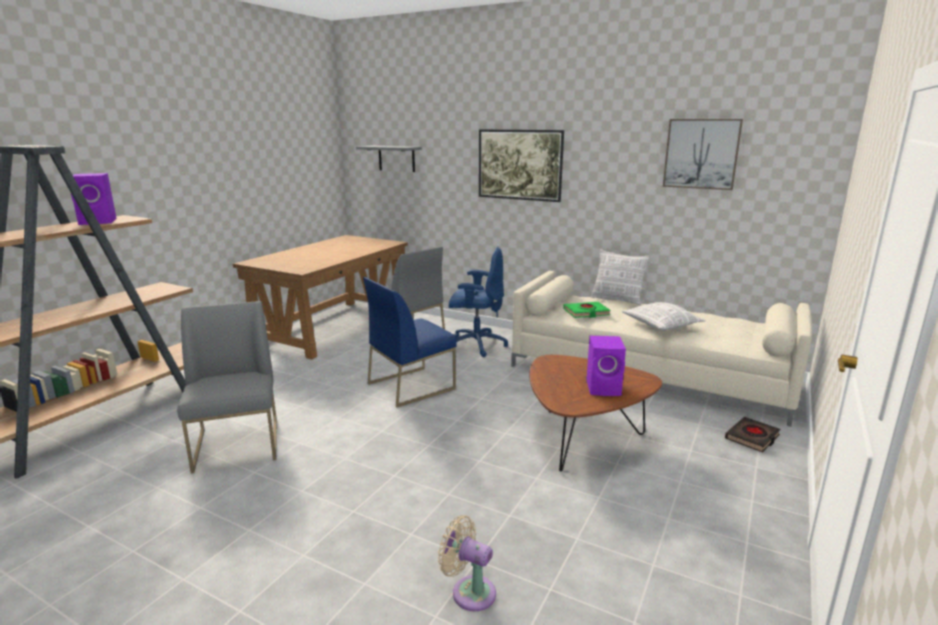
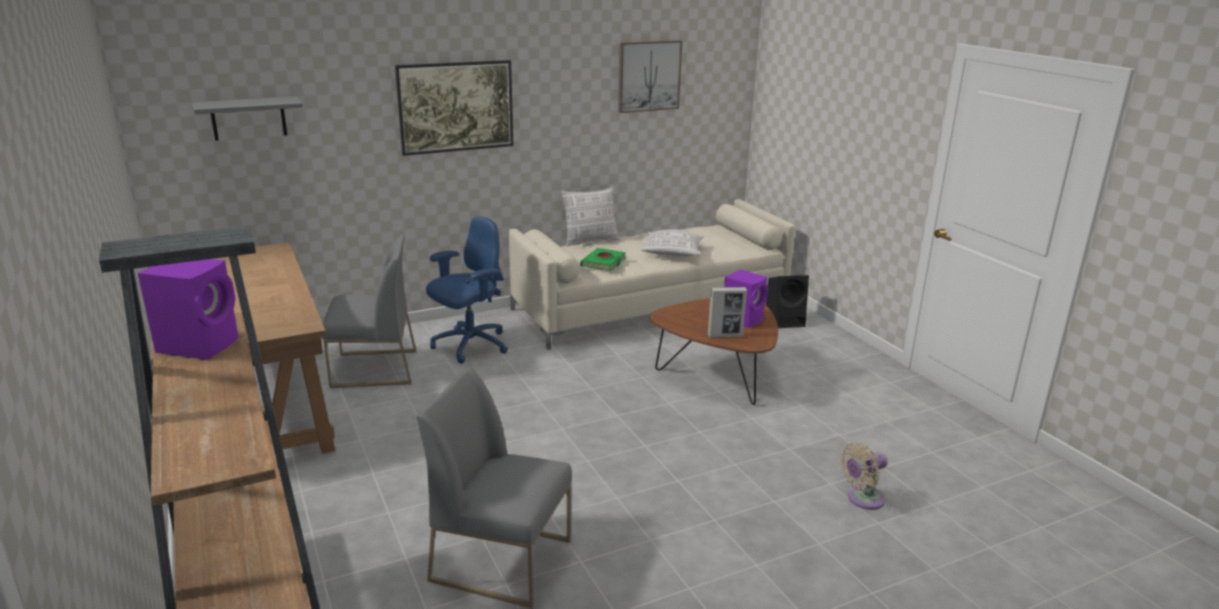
camera: 55 degrees left, 5 degrees up
(411, 386) = (512, 413): blue chair -> none
(557, 390) = (725, 336): none -> picture frame
(752, 437) = (785, 320): black book -> black speaker

